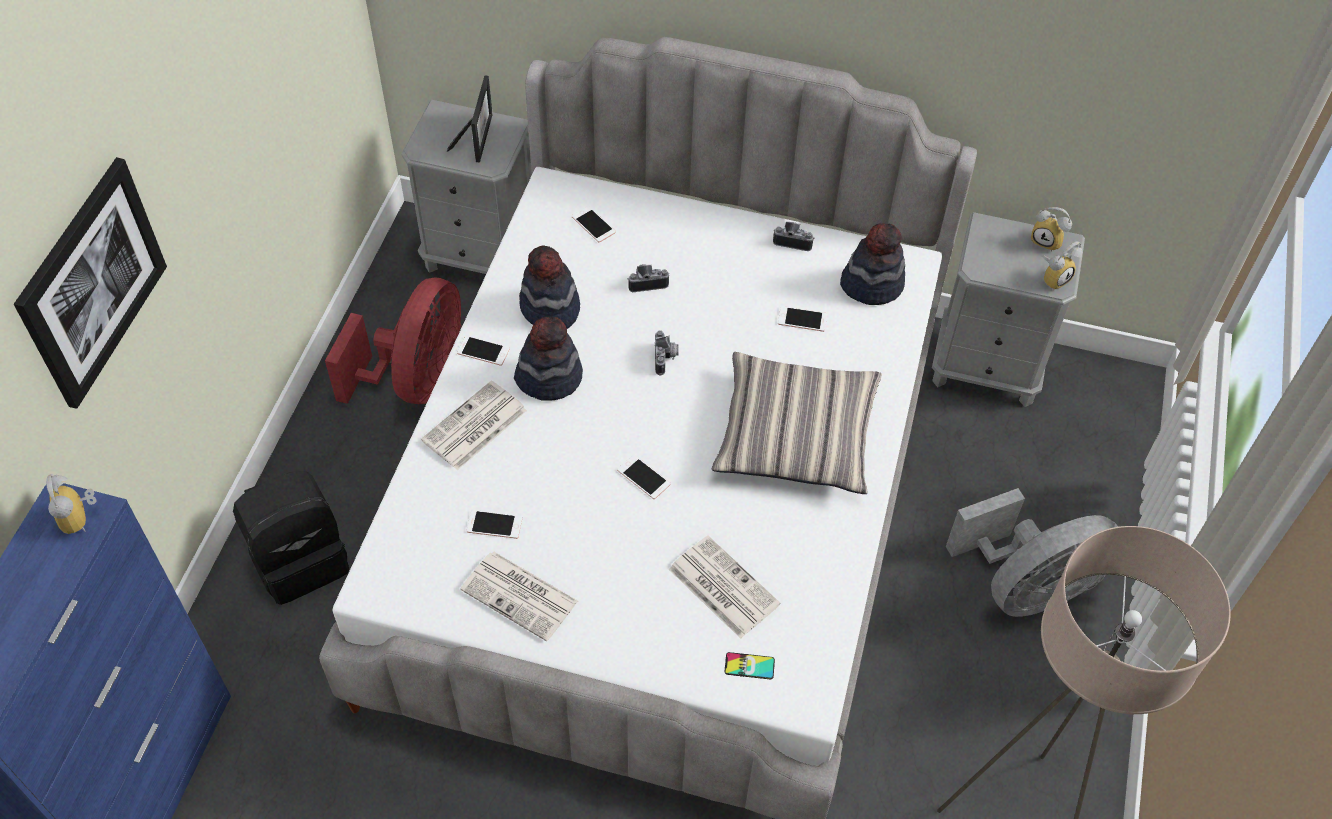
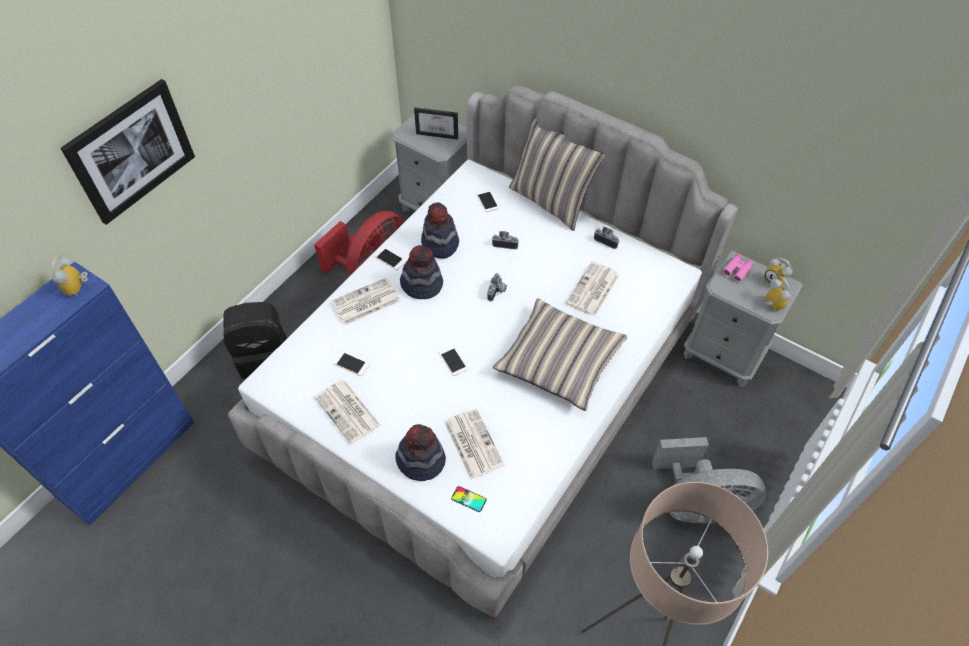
camera: 20 degrees right, 0 degrees up
(477, 136) = (439, 133): picture frame -> picture frame turned 75 degrees clockwise
(689, 202) = (551, 201): none -> pillow
(802, 319) = (593, 290): phone -> newspaper
(872, 284) = (647, 279): hat -> hat (421, 460)
(991, 239) = (737, 270): none -> pink binoculars
(1054, 277) = (770, 305): alarm clock -> alarm clock turned 105 degrees counterclockwise

